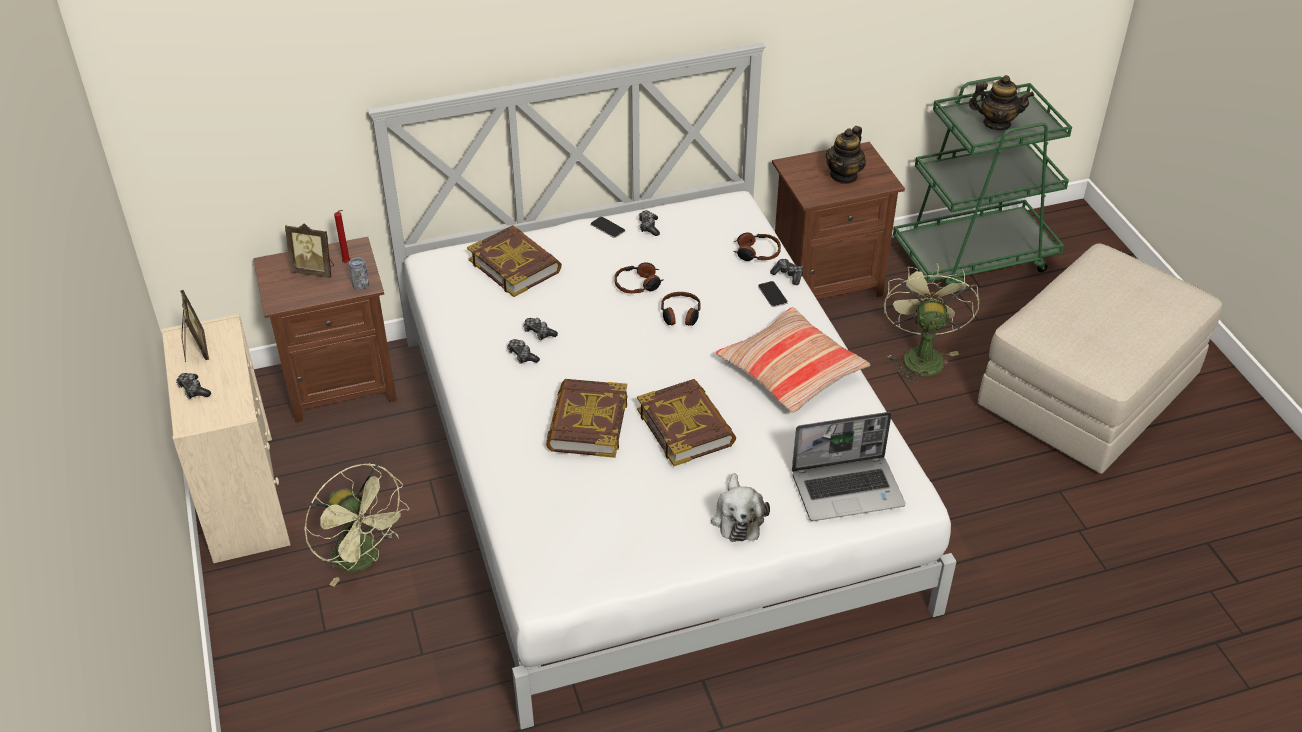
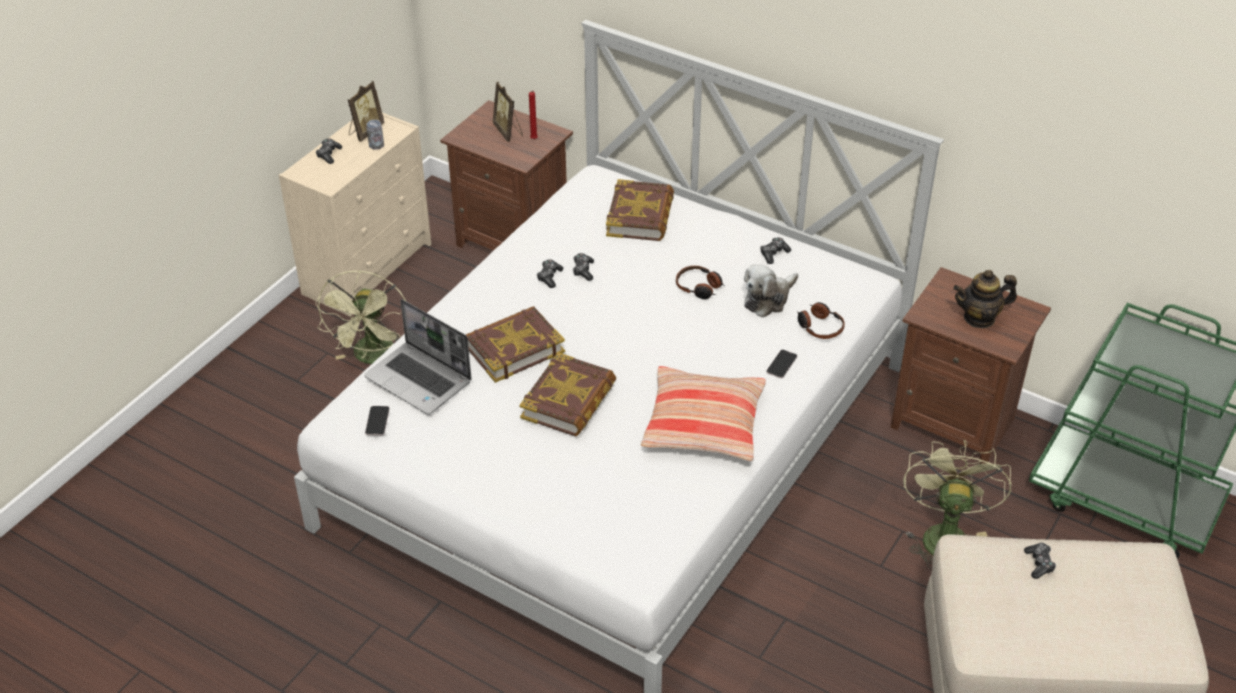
camera: 50 degrees right, 0 degrees up
(361, 285) = (519, 159): can -> can (376, 145)
(608, 228) = (744, 234): phone -> phone (377, 421)
(680, 315) = (691, 328): headphones -> none
(737, 517) = (507, 483): plush toy -> plush toy (768, 299)
(788, 275) = (817, 360): game controller -> game controller (1039, 564)
(848, 489) = (604, 529): laptop -> laptop (420, 380)
(920, 355) = (943, 534): green fan -> green fan turned 45 degrees counterclockwise
(996, 123) = (1163, 361): teapot -> none

